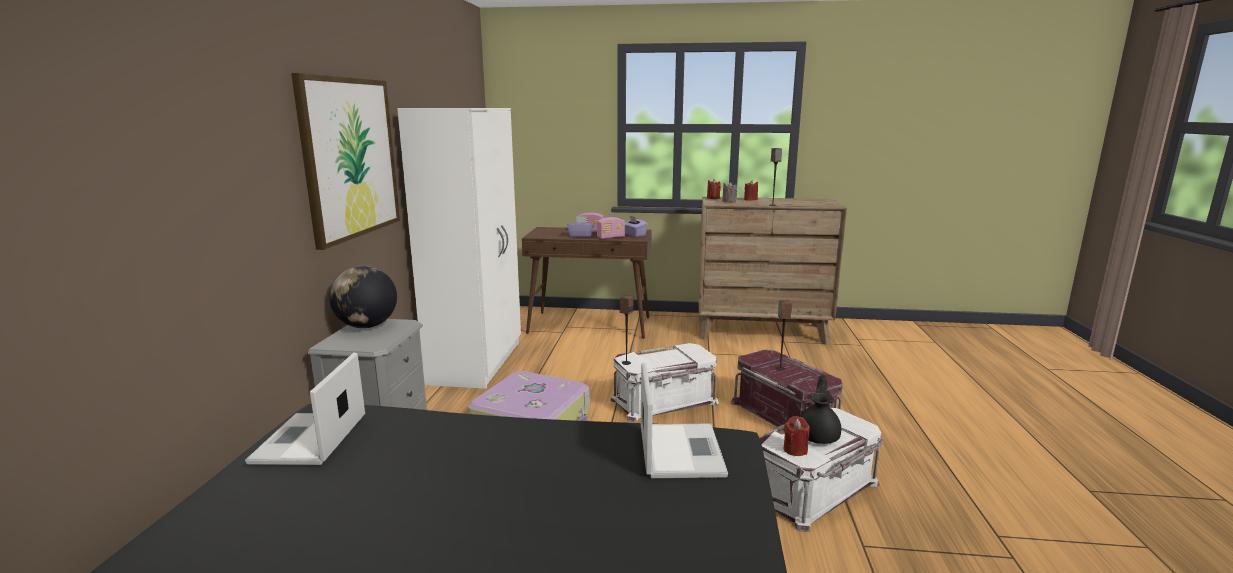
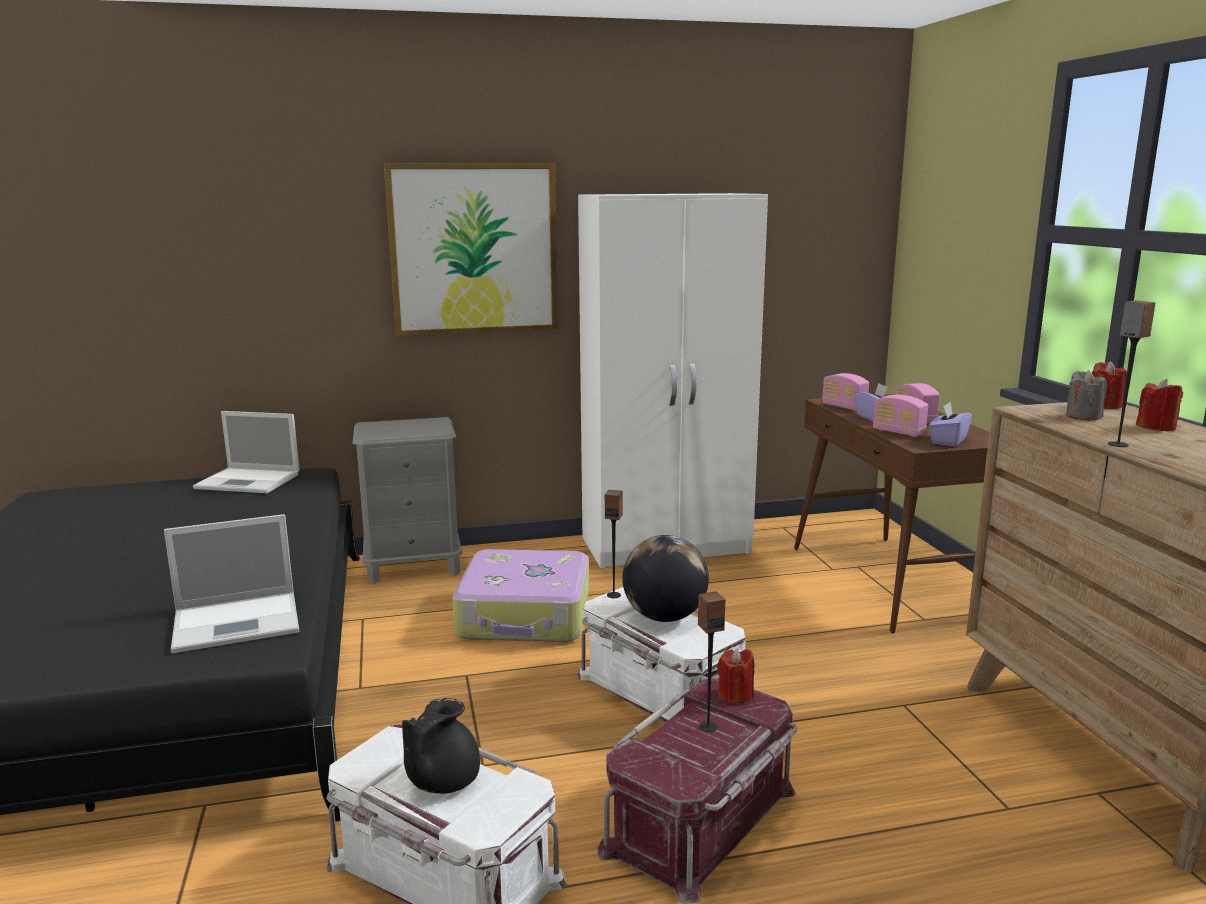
camera: 70 degrees right, 0 degrees up
(309, 440) = (250, 481): laptop -> laptop turned 150 degrees counterclockwise
(367, 326) = (422, 423): globe -> globe (664, 617)
(550, 236) = (844, 407): none -> radio
(795, 450) = (379, 756): red candle -> red candle (735, 695)
(819, 436) = (441, 781): black teapot -> black teapot turned 120 degrees clockwise

